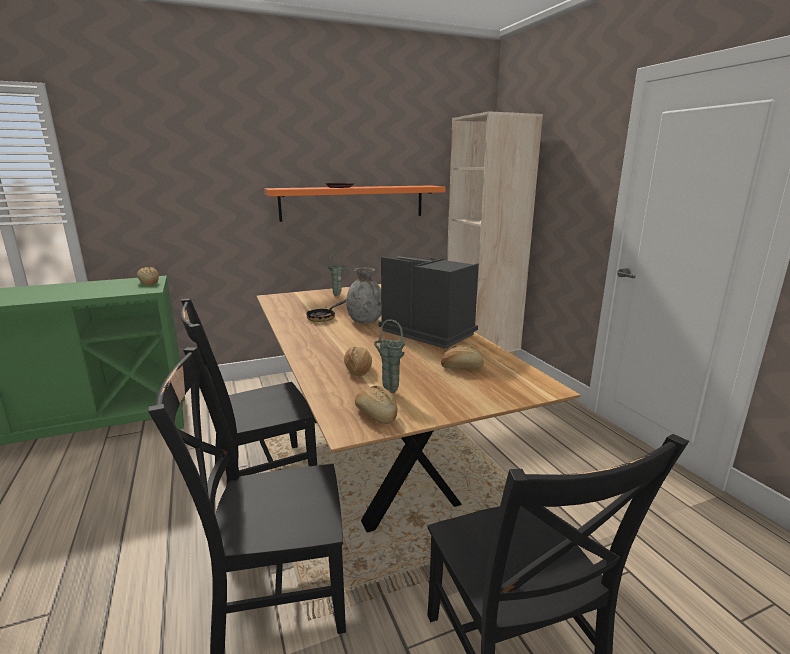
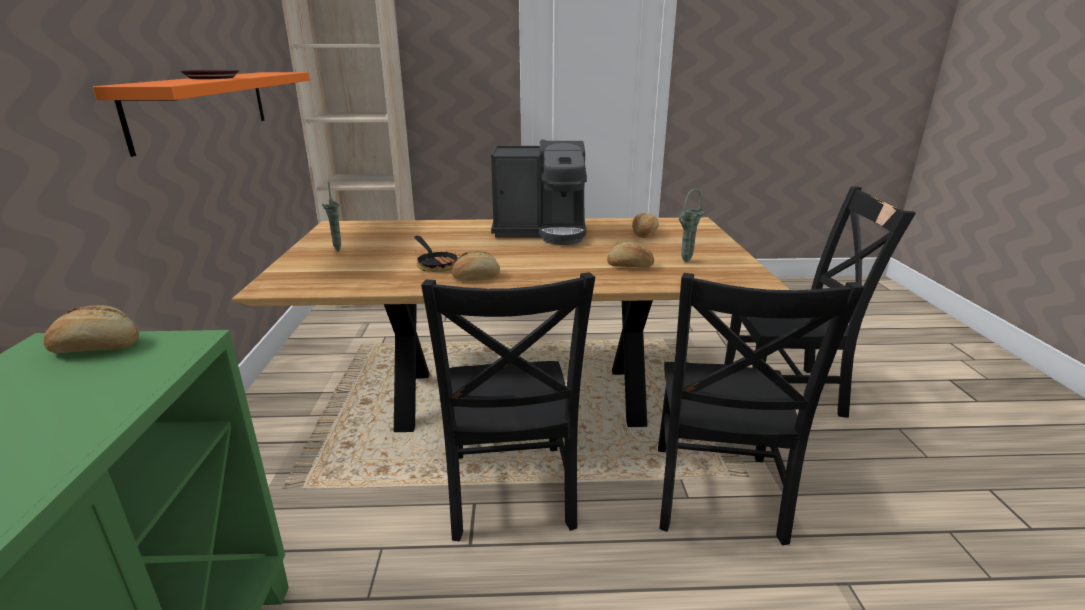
camera: 70 degrees left, 5 degrees up
(365, 321) = (476, 248): grey vase -> none
(376, 414) = (731, 270): bread -> bread (476, 277)
(427, 331) = (542, 231): coffee machine -> coffee machine turned 150 degrees counterclockwise

